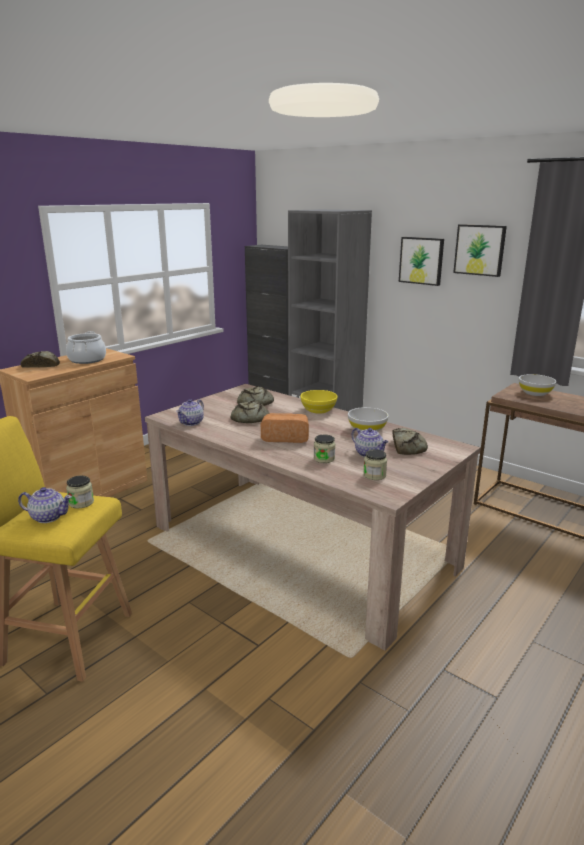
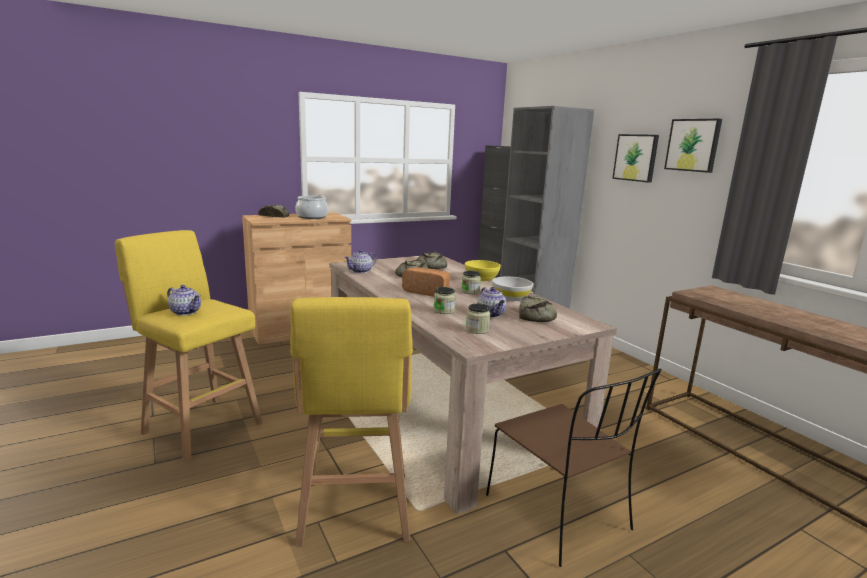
camera: 20 degrees right, 5 degrees down
(81, 503) = (220, 308): jar -> jar (470, 291)
(295, 676) = (355, 511): none -> yellow stool
(464, 623) = (559, 514): none -> brown chair
(535, 393) = (728, 295): white bowl -> none

